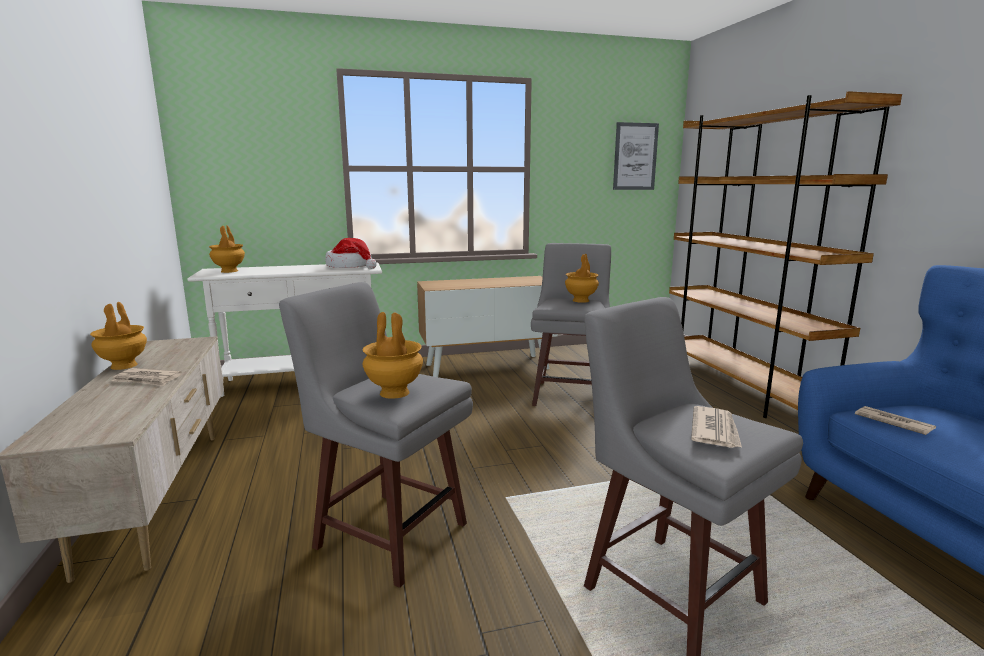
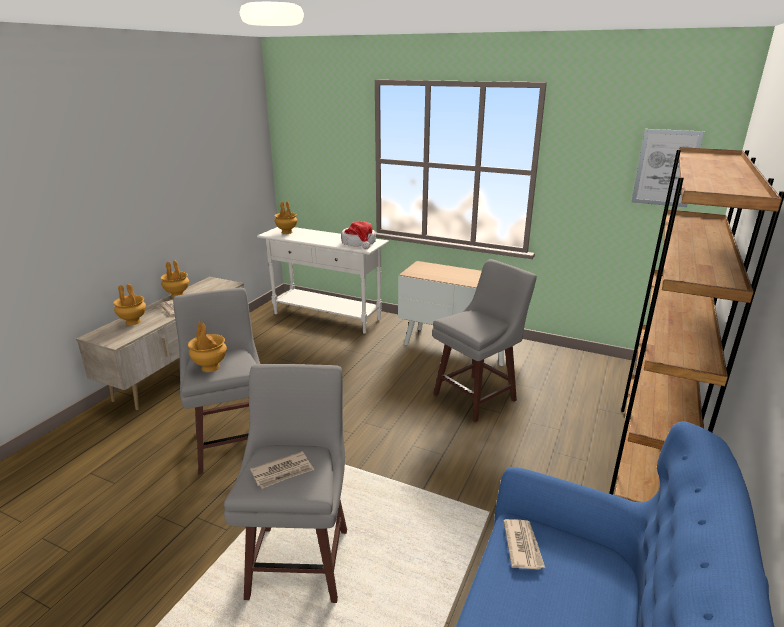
camera: 40 degrees right, 10 degrees up
(581, 300) = (485, 321): brown vase -> brown vase (133, 322)

